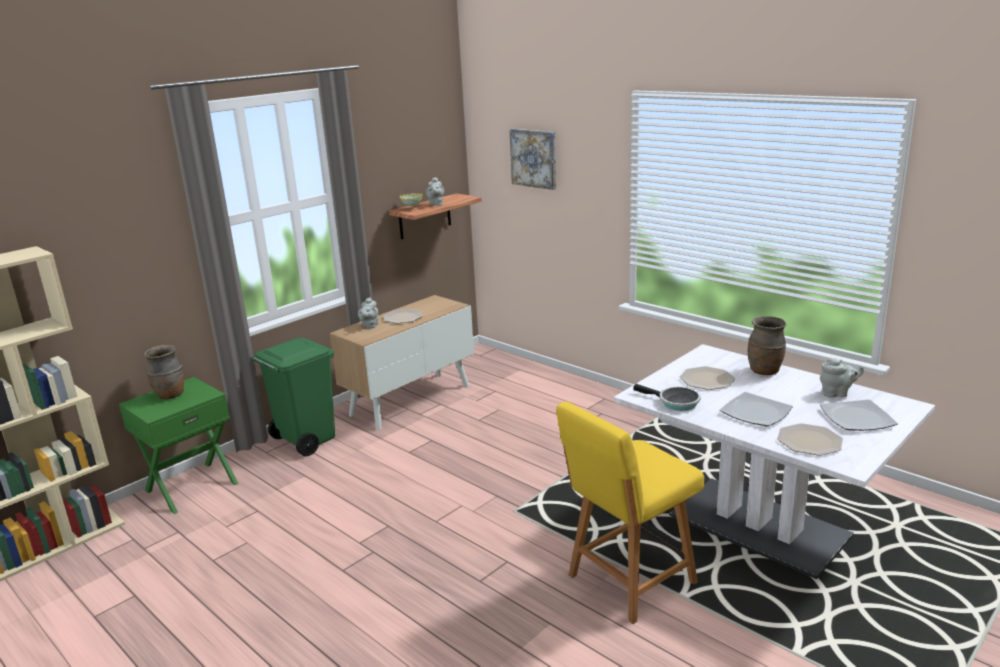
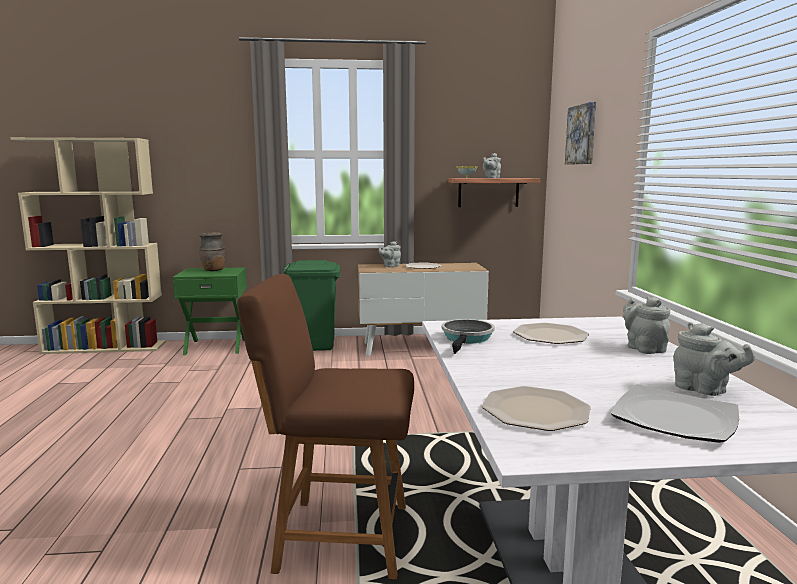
camera: 40 degrees right, 10 degrees down
(628, 581) = (337, 537): yellow chair -> brown chair
(675, 402) = (467, 338): frying pan -> frying pan turned 150 degrees counterclockwise
(755, 412) = (536, 369): plate -> none
(765, 371) = (643, 348): brown vase -> grey teapot

